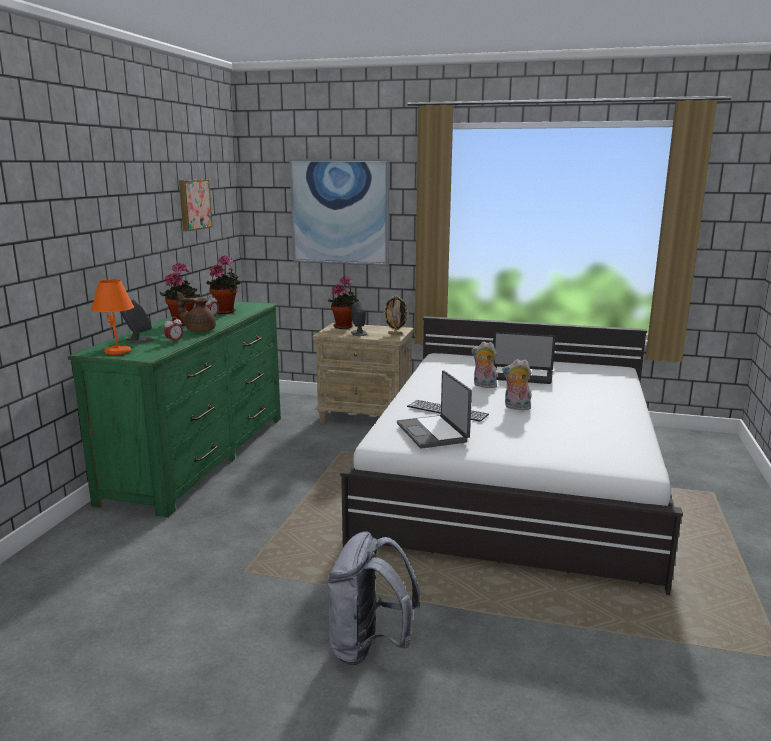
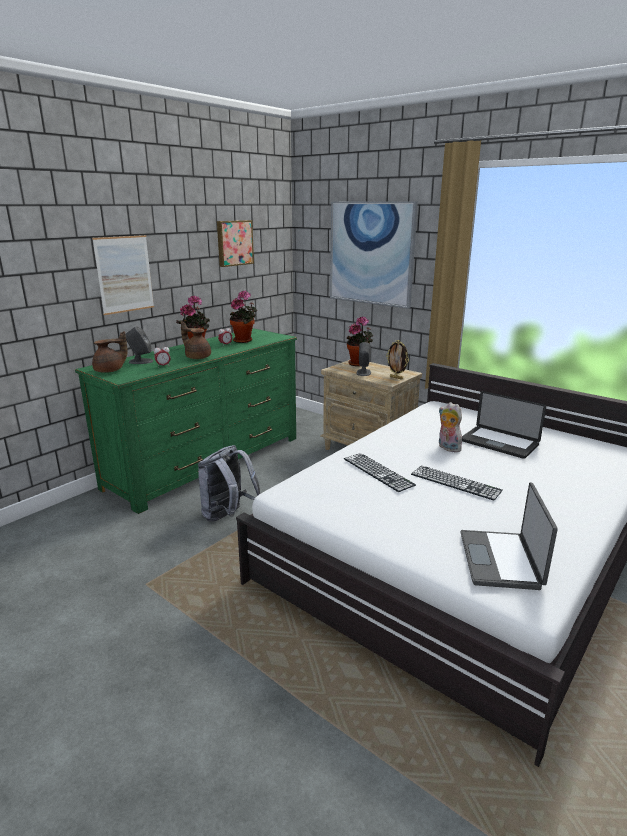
camera: 25 degrees right, 5 degrees up
(105, 241) = (124, 274): none -> picture
(118, 352) = (110, 371): orange table lamp -> brown teapot
(369, 647) = (174, 705): grey backpack -> grey backpack (228, 516)
(433, 433) = (337, 496): laptop -> laptop (501, 560)
(516, 407) = (455, 482): plush toy -> keyboard

